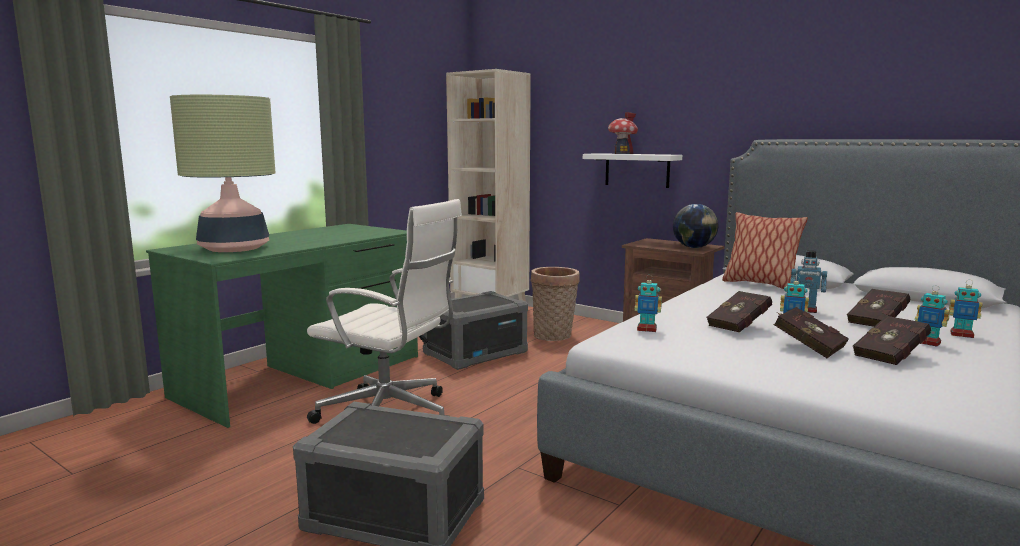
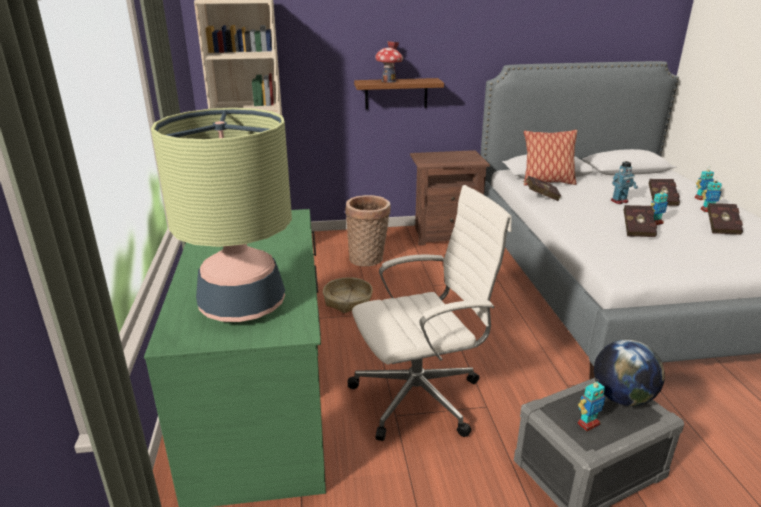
camera: 45 degrees left, 15 degrees up
(475, 352) = (347, 301): grey storage box -> basket
(637, 170) = (396, 93): white shelf -> brown shelf
(646, 329) = (615, 253): toy robot -> toy robot (588, 424)
(694, 247) = (467, 157): globe -> globe (621, 397)
(806, 347) = (688, 235): red book -> red book (540, 196)

